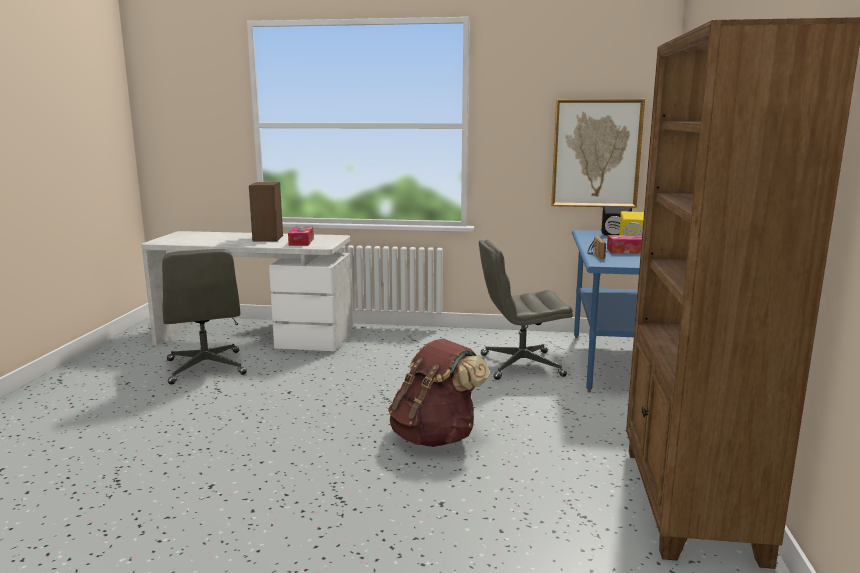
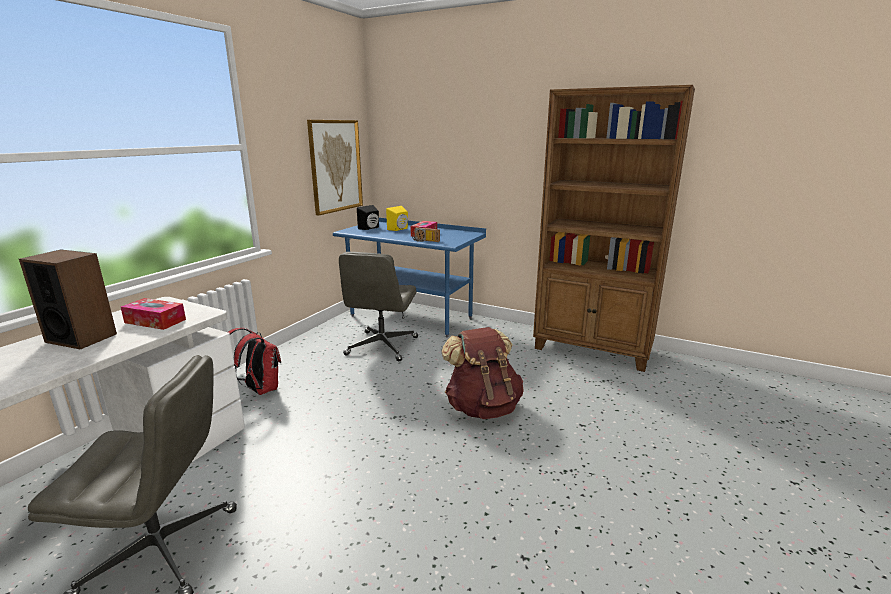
camera: 70 degrees left, 5 degrees up
(391, 342) = (259, 389): none -> red backpack

